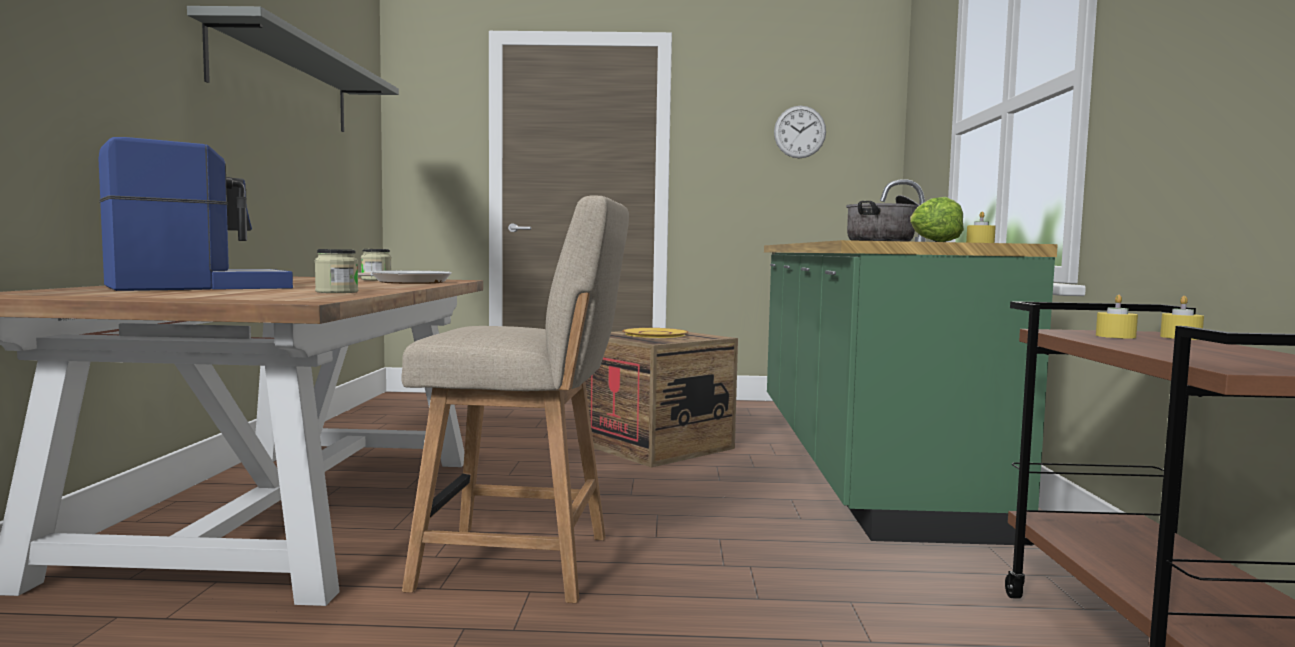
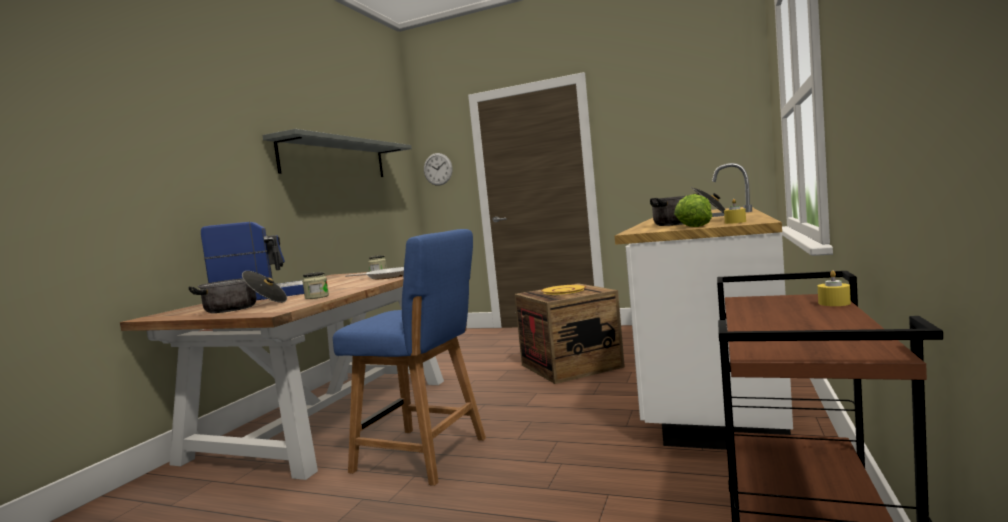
camera: 20 degrees right, 0 degrees up
(203, 294) = (244, 307): none -> cooking pot
(524, 563) = (426, 455): beige chair -> blue chair
(799, 132) = (685, 125): wall clock -> wall clock (438, 169)
(857, 459) = (711, 374): green counter -> white counter
(1115, 336) = (776, 305): yellow candle -> none

